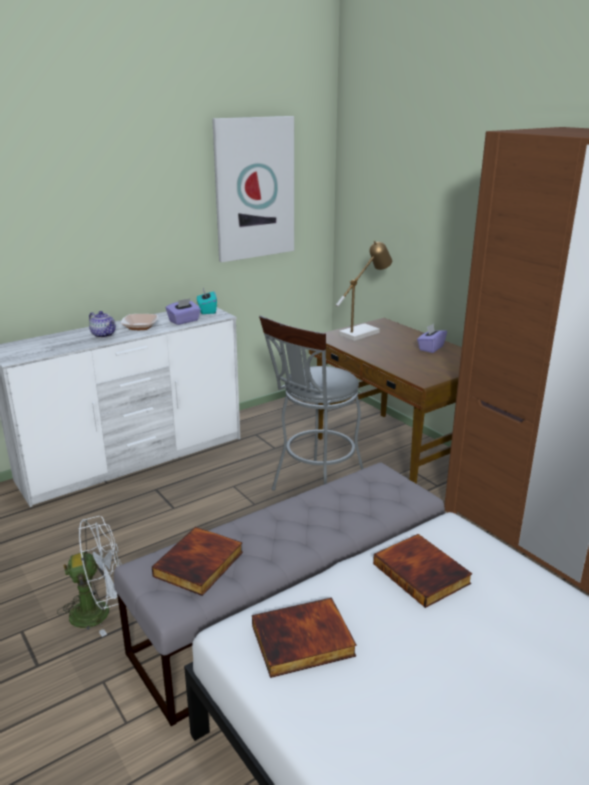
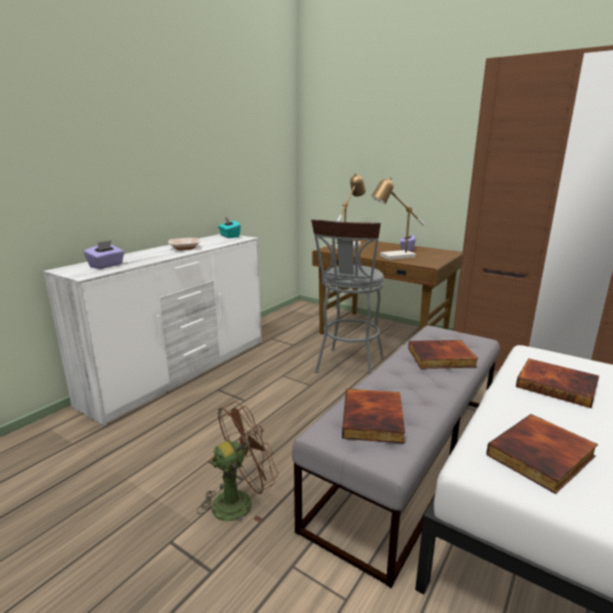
camera: 20 degrees left, 5 degrees down
(99, 611) = (240, 500): white fan -> brown fan
(104, 335) = (157, 254): teapot -> none
(184, 321) = (219, 242): purple tissue box -> purple tissue box (106, 265)
(254, 189) = (250, 140): picture -> none
(343, 510) = (441, 358): none -> book
(394, 361) = (393, 257): none -> table lamp

